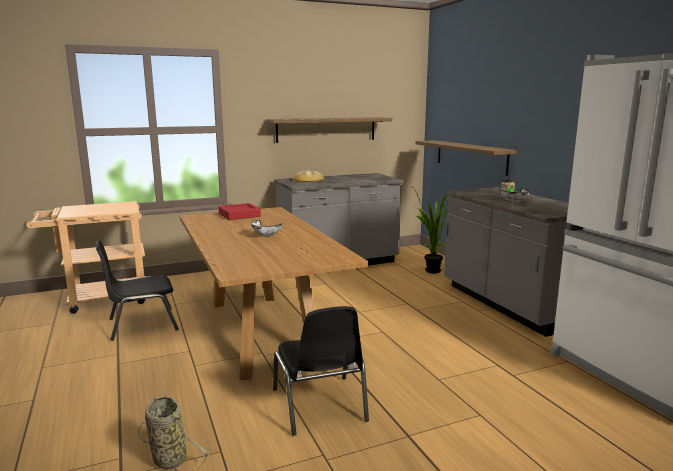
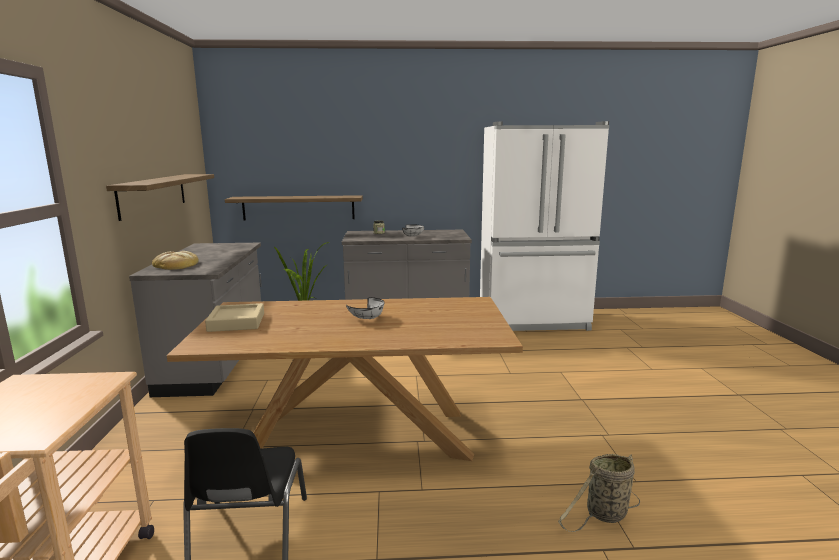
camera: 70 degrees left, 0 degrees up
(239, 215) = (236, 322): red tray -> beige tray
(320, 405) = (533, 425): black chair -> none

